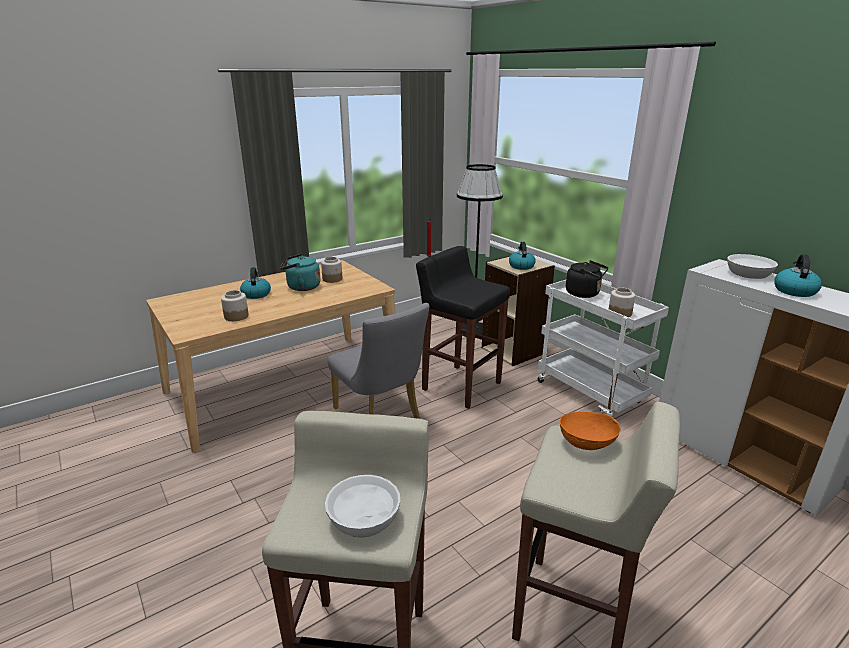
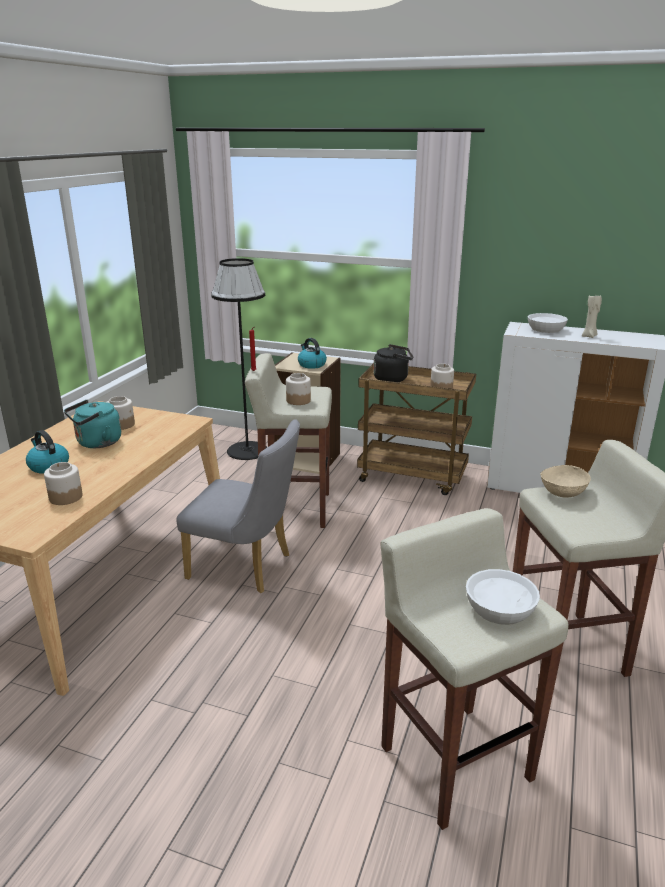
camera: 35 degrees left, 0 degrees up
(460, 386) = (294, 509): black stool -> beige stool
(466, 291) = (298, 400): none -> jar
(586, 442) = (562, 492): orange bowl -> beige bowl
(591, 393) = (413, 477): white cart -> brown cart
(794, 291) = (589, 336): kettle -> beige candle

